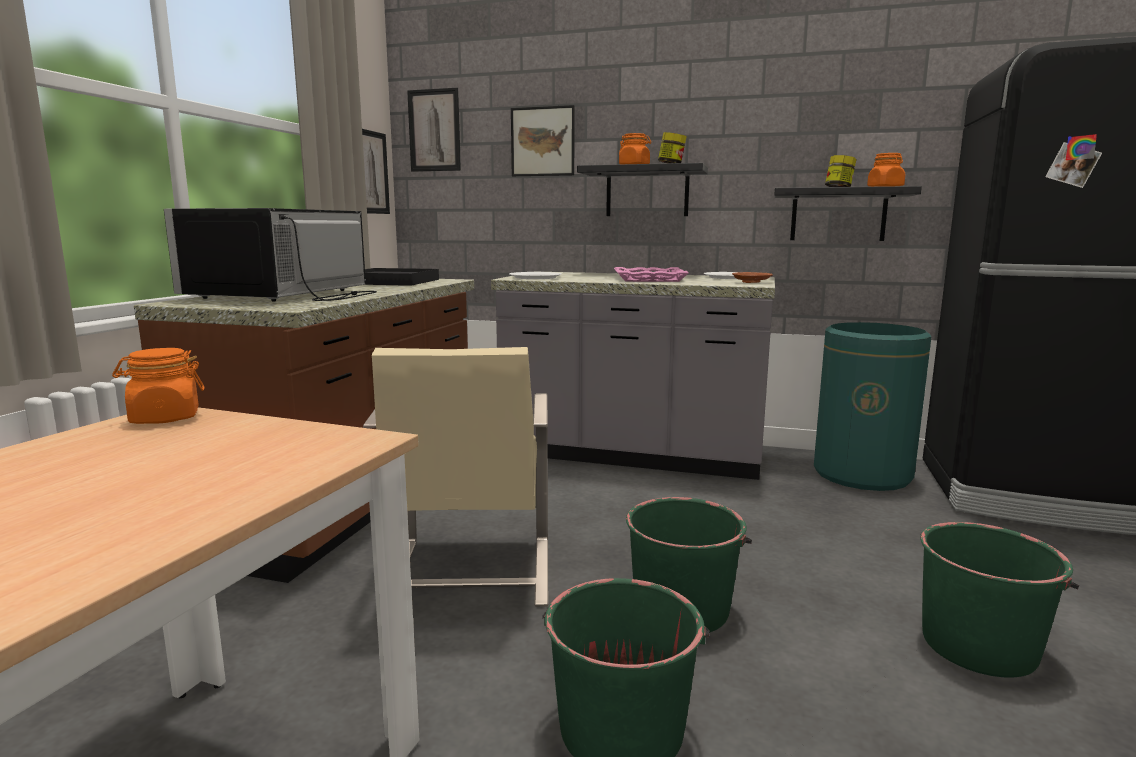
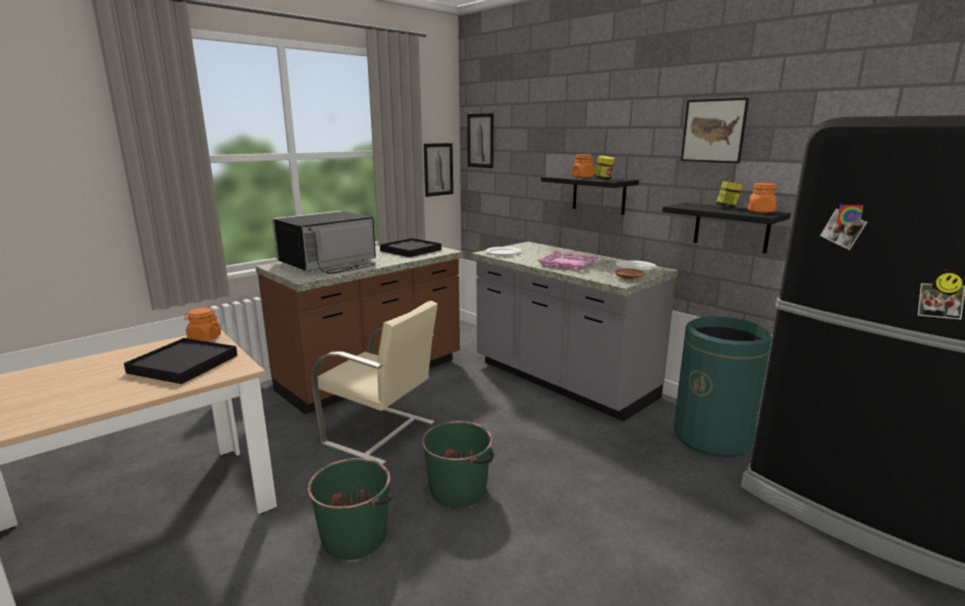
camera: 30 degrees right, 5 degrees up
(202, 455) = (183, 364): none -> black tray
(468, 574) = (381, 434): beige chair -> beige chair turned 90 degrees counterclockwise
(542, 141) = (538, 152): picture -> picture (713, 131)
(979, 645) = (601, 576): green bucket -> none

